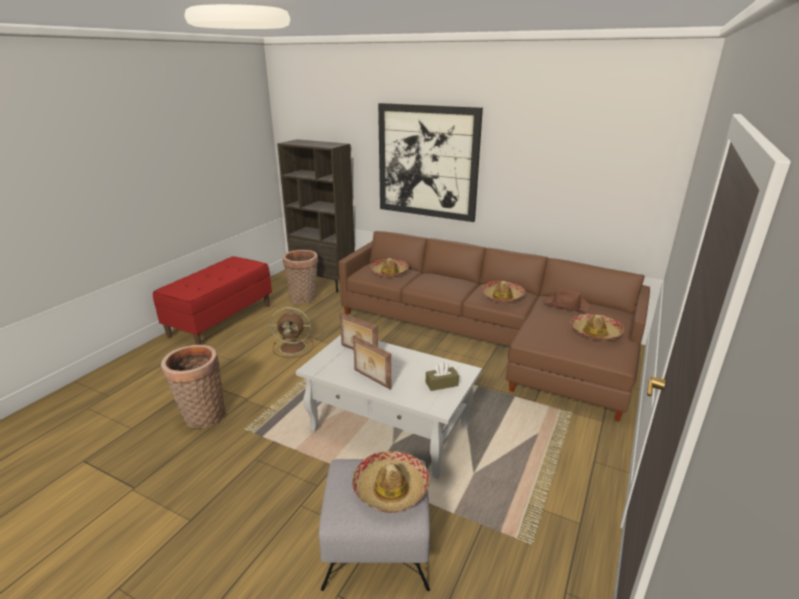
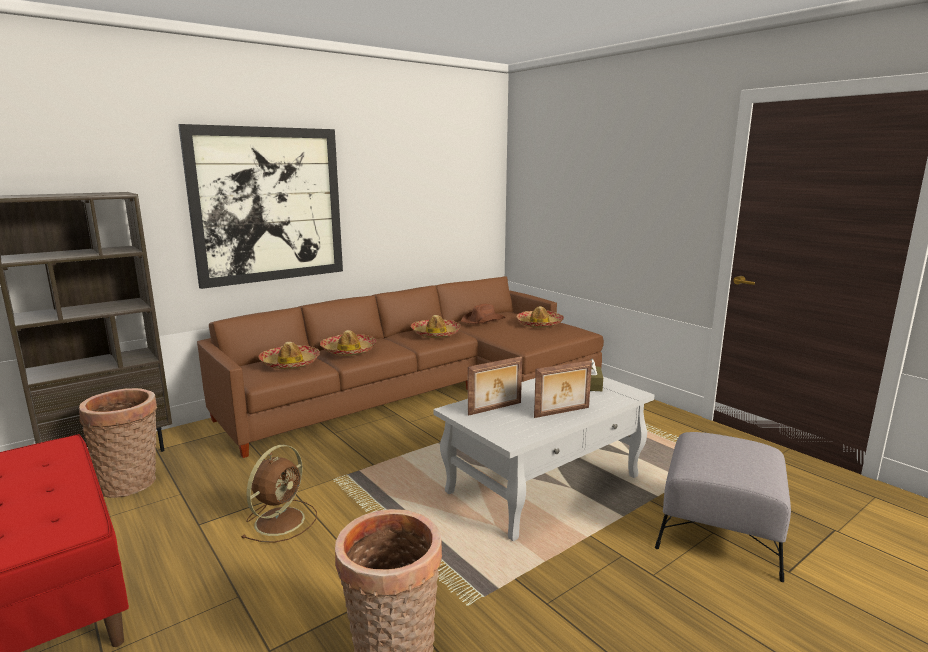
camera: 65 degrees left, 10 degrees down
(390, 488) = (734, 448): hat -> hat (348, 351)

